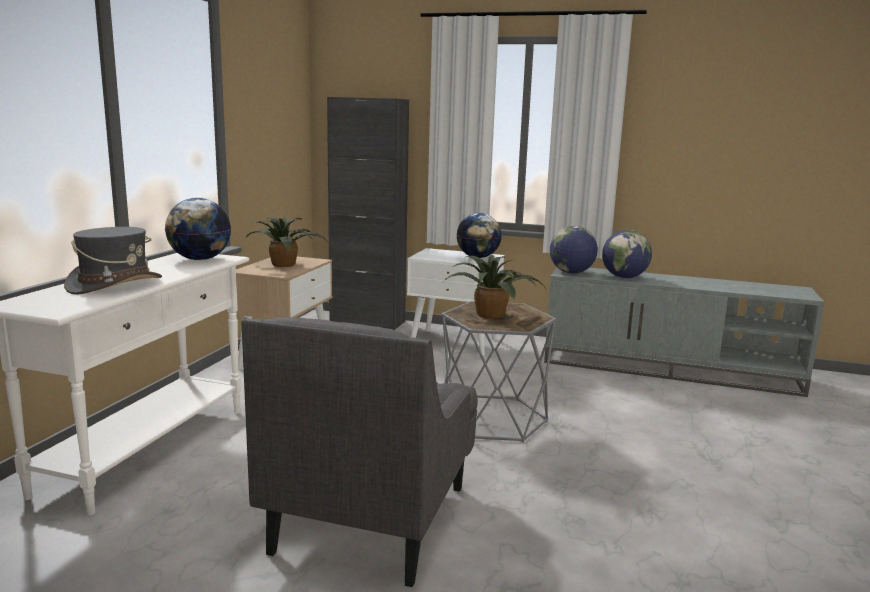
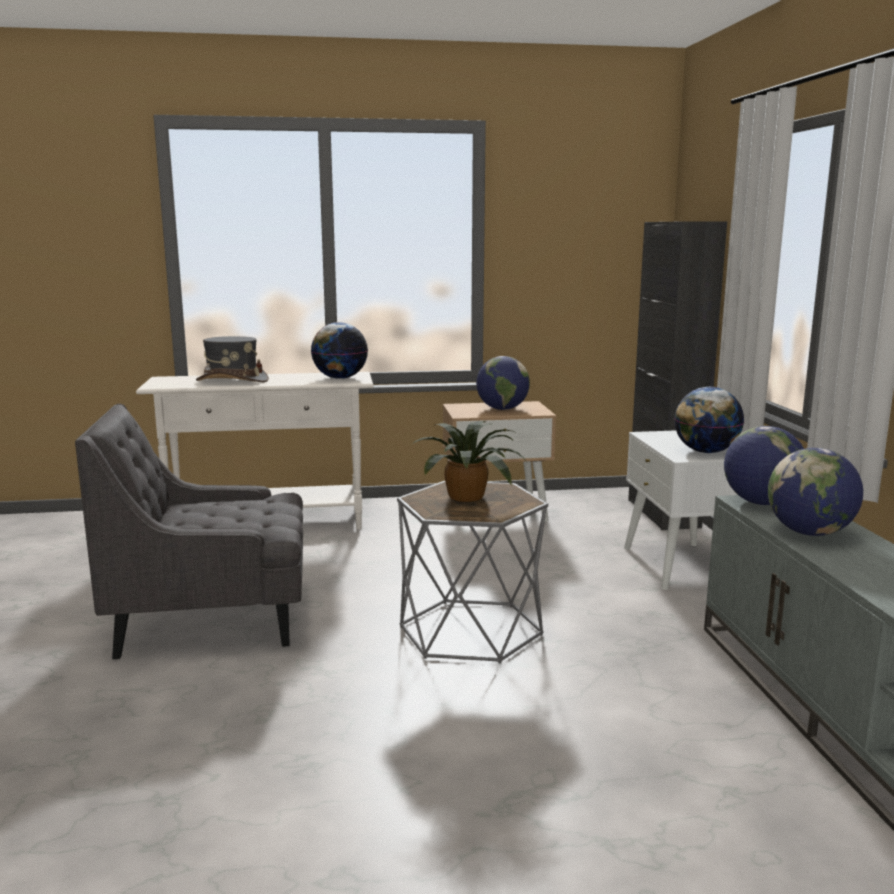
camera: 65 degrees right, 0 degrees up
(286, 264) = (502, 409): potted plant -> globe

